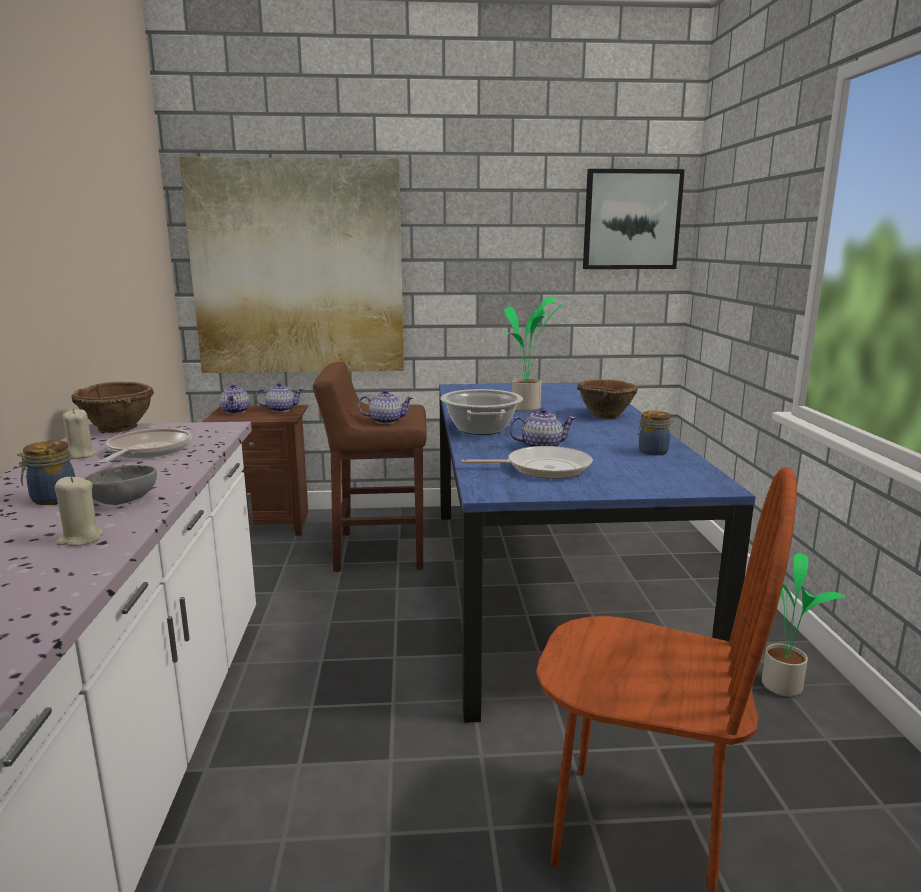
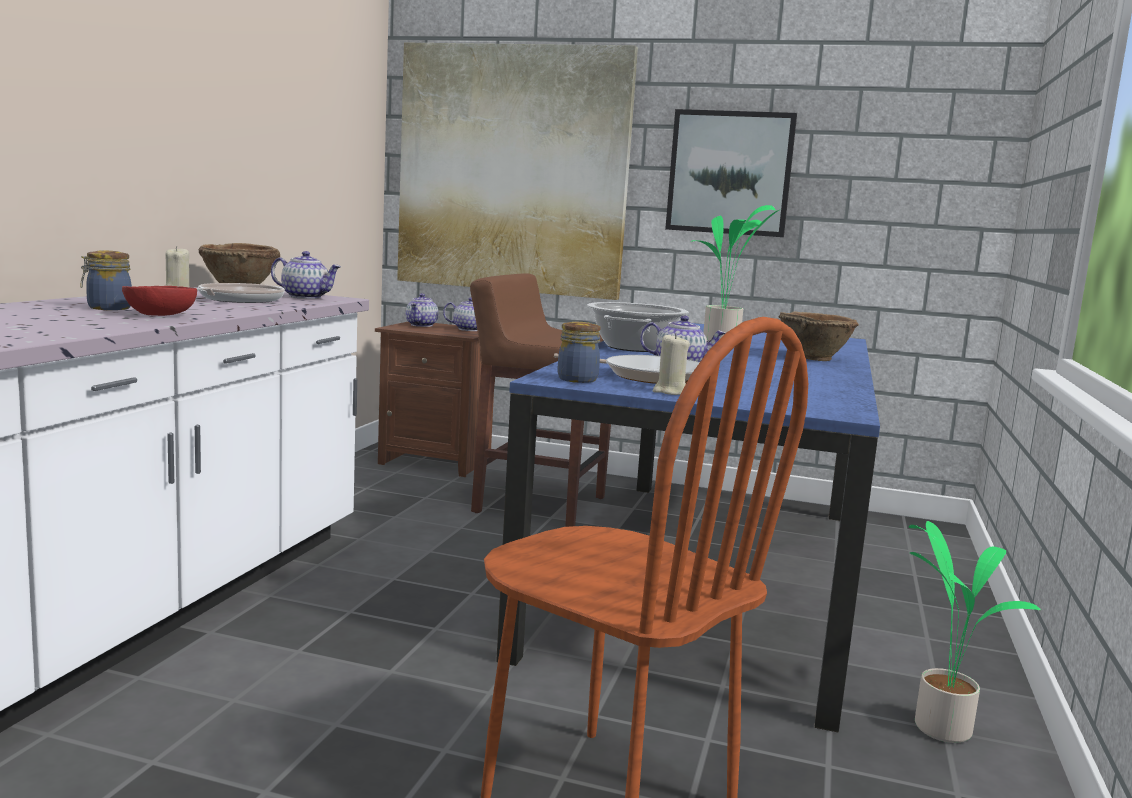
camera: 20 degrees right, 5 degrees down
(80, 539) = (87, 324): beige candle -> beige candle (670, 392)
(121, 500) = (159, 315): grey bowl -> red bowl
(386, 421) = (552, 339): teapot -> teapot (306, 297)
(631, 220) = (933, 128): picture -> picture (730, 173)
(652, 451) = (814, 384): jar -> jar (576, 379)

